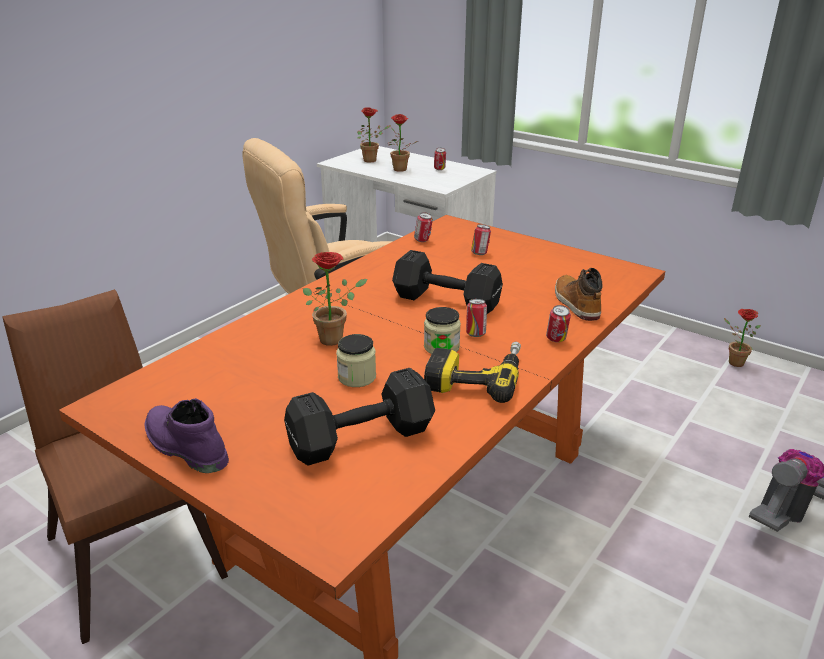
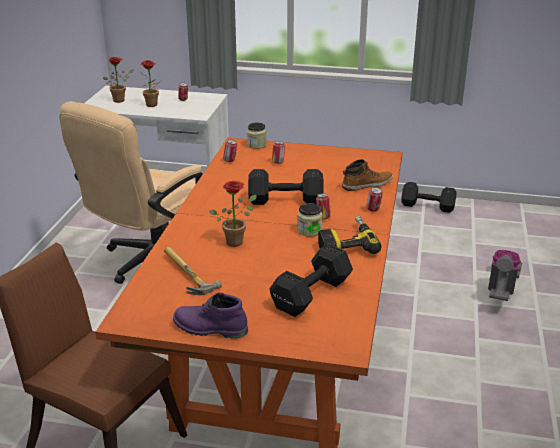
camera: 25 degrees left, 0 degrees up
(229, 367) = (184, 275): none -> hammer
(357, 377) = (274, 261): jar -> jar (256, 145)
(575, 304) = (366, 185): boot -> boot turned 105 degrees clockwise
(732, 362) = (426, 206): potted plant -> black dumbbell

